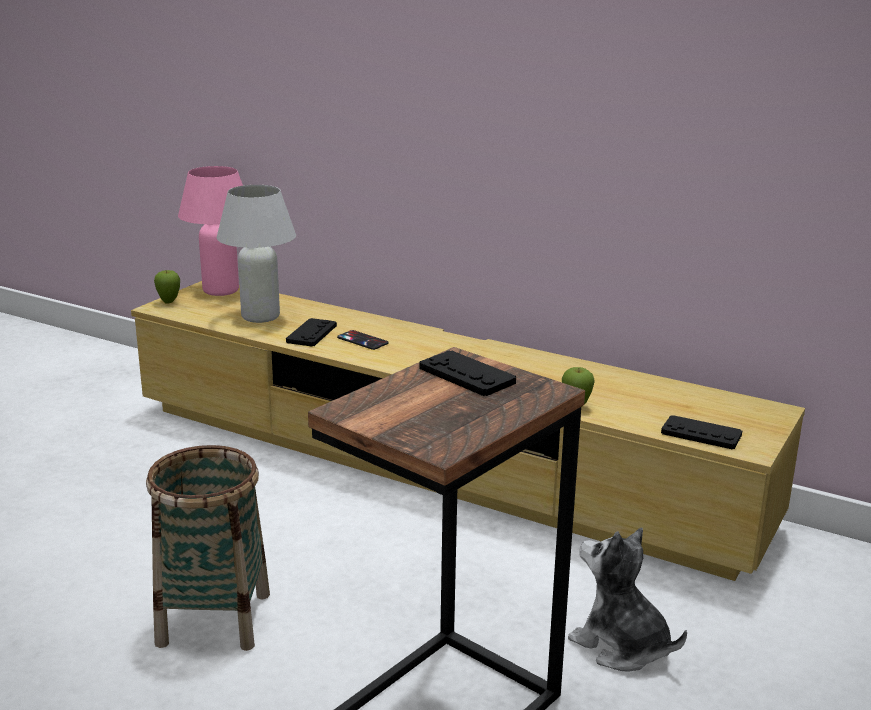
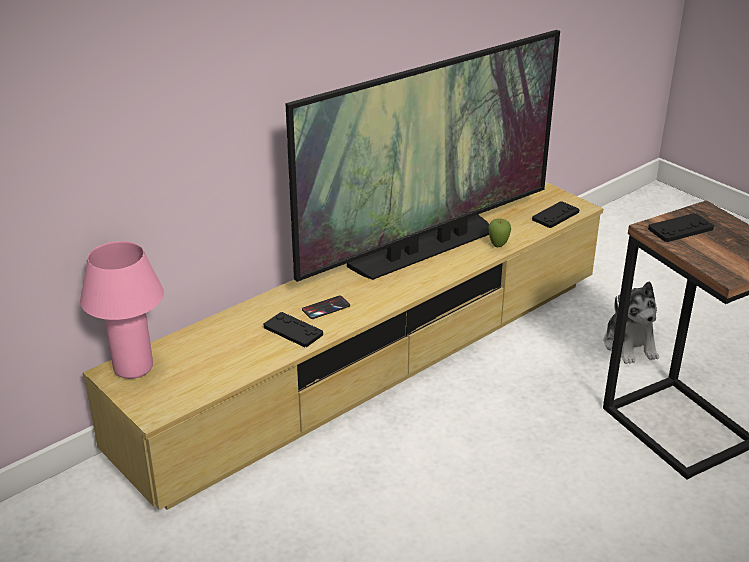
camera: 70 degrees left, 10 degrees up
(169, 302) = (142, 405): apple -> none
(214, 618) = (555, 515): basket -> none
(260, 316) = (229, 352): white table lamp -> none
(527, 368) = (424, 248): none -> television
(621, 646) = (630, 345): plush toy -> plush toy turned 75 degrees counterclockwise

